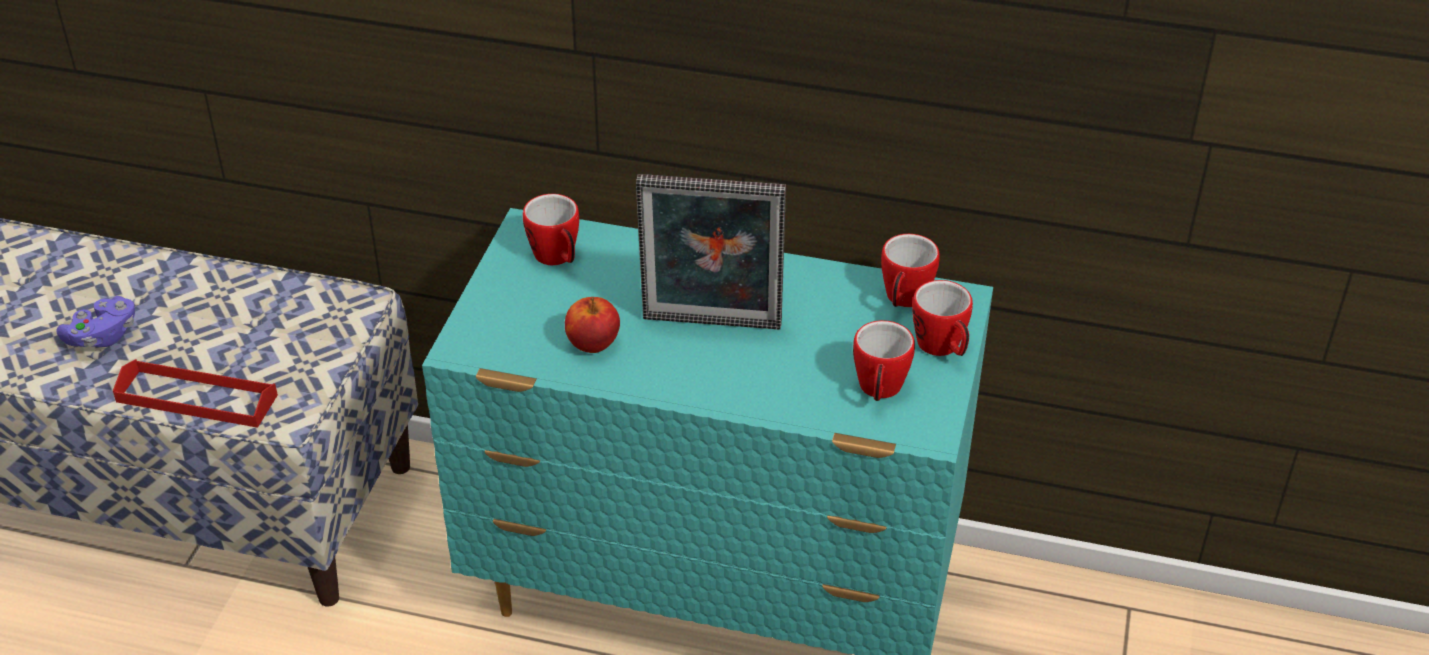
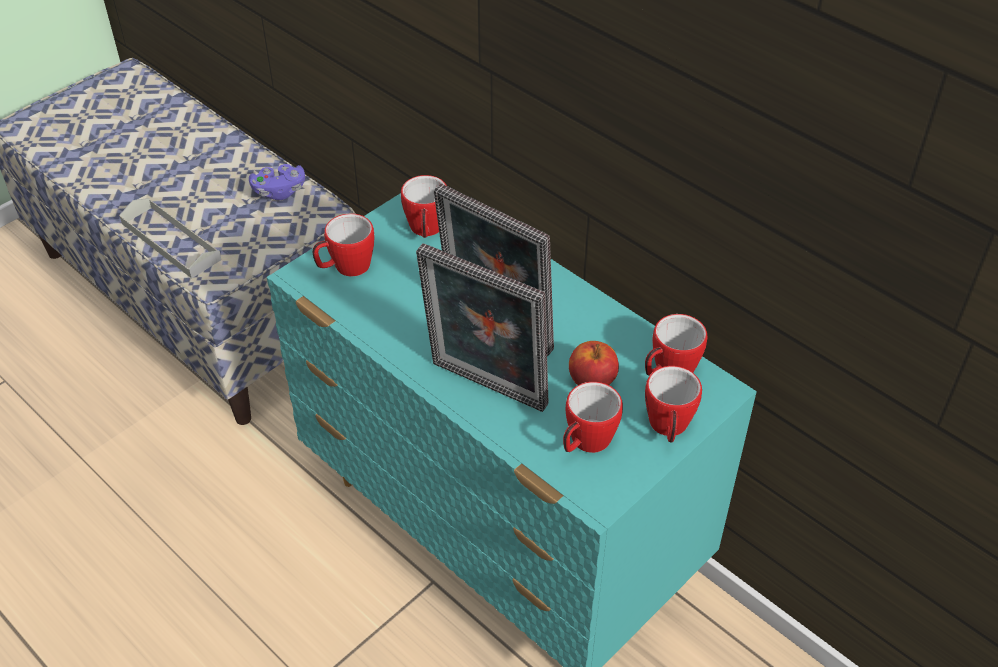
camera: 30 degrees right, 5 degrees up
(103, 336) = (149, 174): purple game controller -> purple game controller (279, 191)
(197, 398) = (171, 241): red tray -> grey tray
(503, 324) = (345, 268): none -> mug
(592, 344) = (396, 310): apple -> apple (592, 381)
(745, 382) = (485, 389): none -> picture frame

